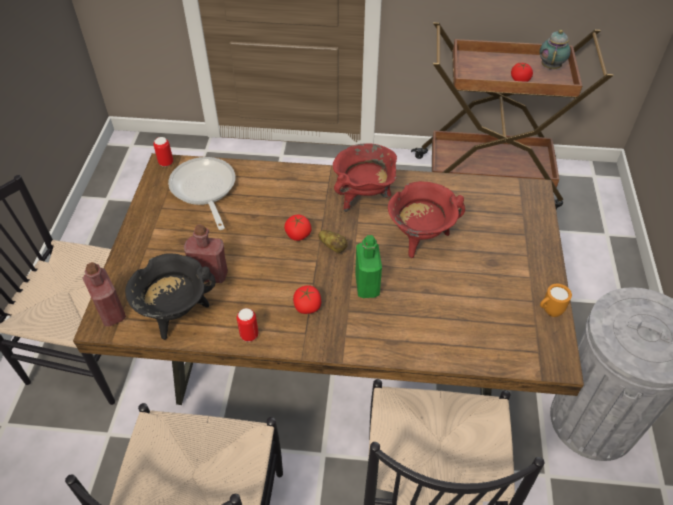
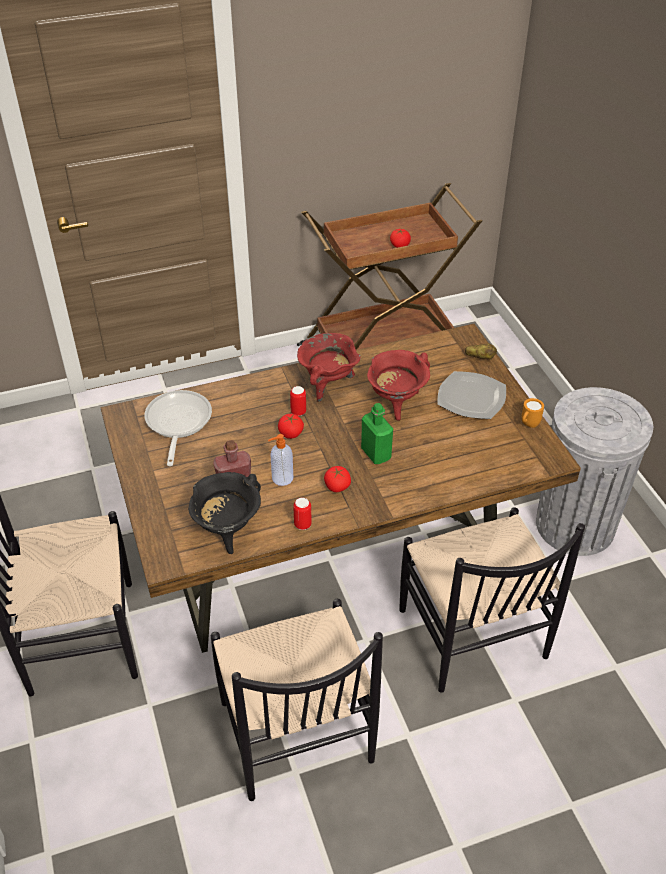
camera: 25 degrees left, 5 degrees down
(111, 312) = (166, 551): red bottle -> none
(166, 163) = (122, 411): can -> can (298, 412)
(204, 190) = (177, 423): frying pan -> frying pan turned 45 degrees clockwise
(260, 278) = (281, 478): none -> soap dispenser
(333, 247) = (327, 433): potato -> potato (480, 357)
(501, 259) = (470, 398): none -> plate
(551, 66) = (419, 226): teapot -> none

